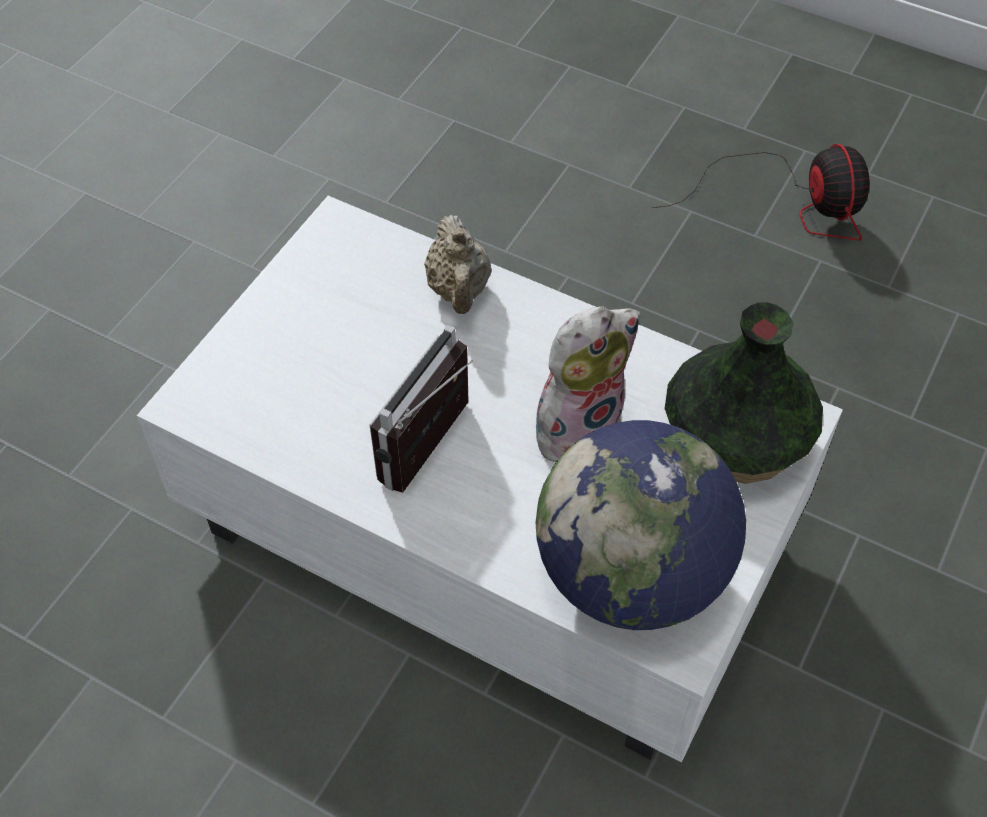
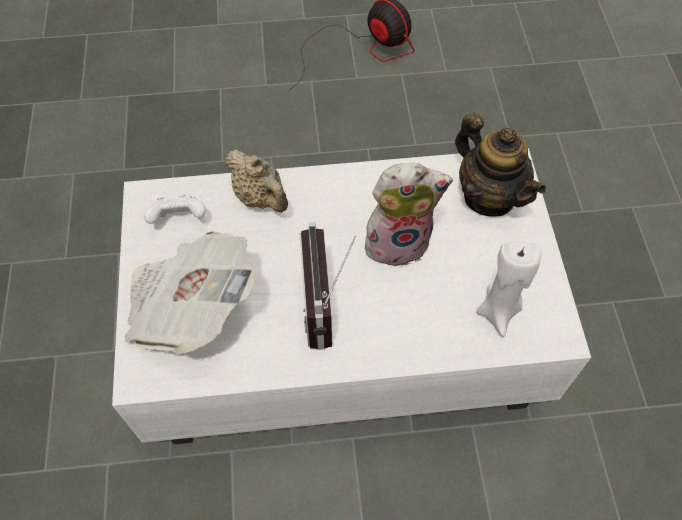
camera: 35 degrees left, 5 degrees up
(290, 363) = (190, 307): none -> newspaper
(352, 266) = (179, 219): none -> white game controller
(577, 426) = (398, 241): plush toy -> plush toy turned 60 degrees clockwise
(631, 574) = (498, 311): globe -> white candle
(736, 438) = (489, 196): vase -> teapot

